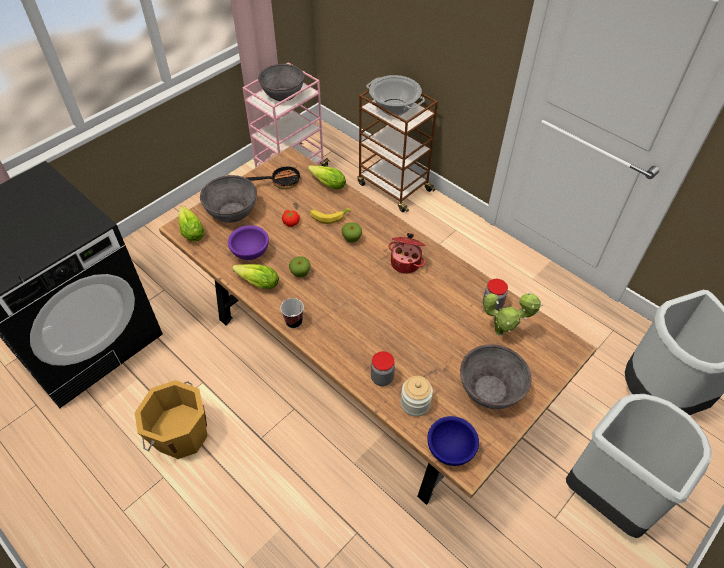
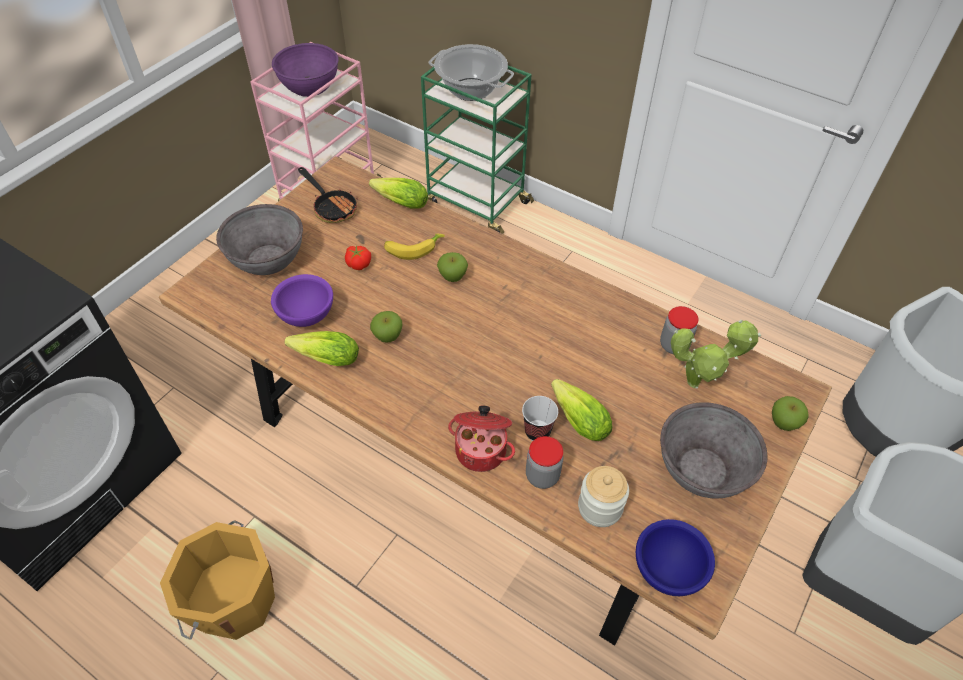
camera: 10 degrees left, 0 degrees up
(191, 230) = (209, 293): lettuce -> lettuce (577, 418)
(281, 181) = (332, 207): frying pan -> frying pan turned 75 degrees clockwise
(283, 94) = (309, 87): grey bowl -> purple bowl
(294, 322) = (392, 410): cup -> cup (537, 432)
(393, 187) = (476, 203): brown cart -> green cart
(406, 262) = (538, 300): cooking pot -> cooking pot (481, 449)
(555, 367) = (783, 423): none -> apple

